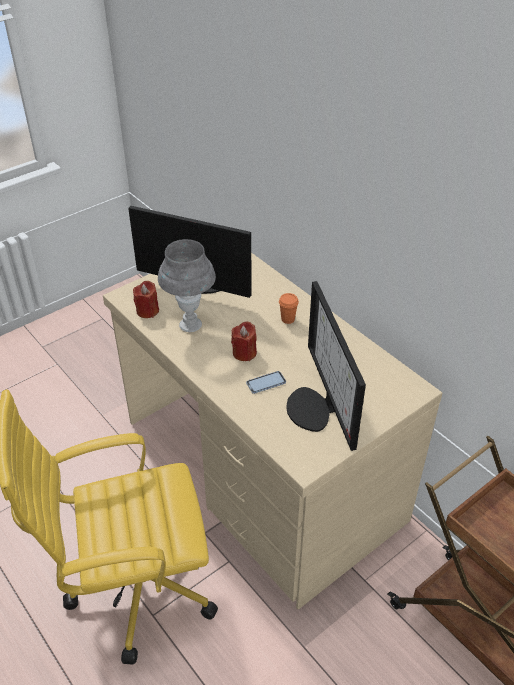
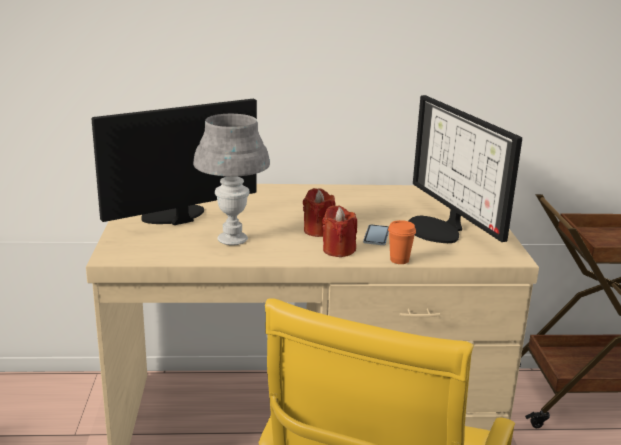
camera: 55 degrees left, 20 degrees down
(147, 311) = (167, 251): red candle -> red candle (338, 250)
(288, 319) = (300, 200): orange cup -> orange cup (399, 260)
(315, 409) = (440, 229): monitor -> monitor turned 45 degrees clockwise

